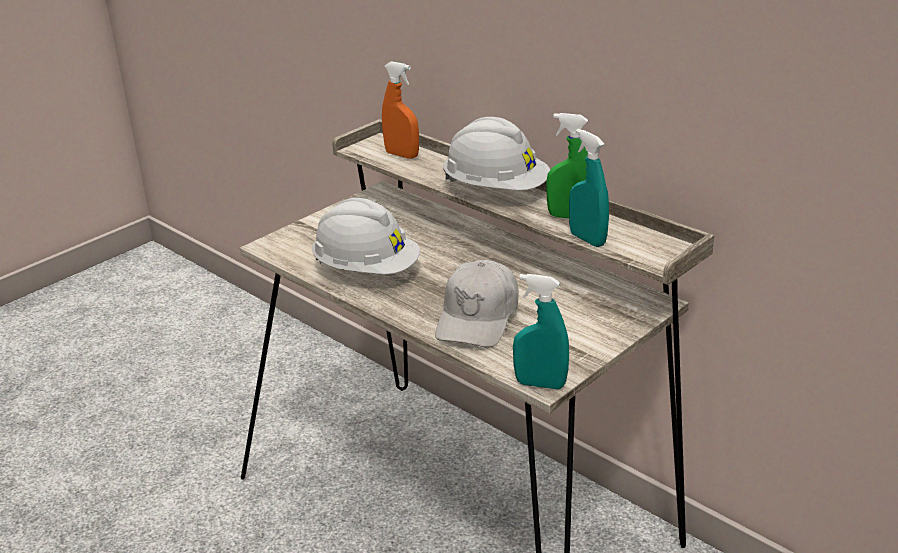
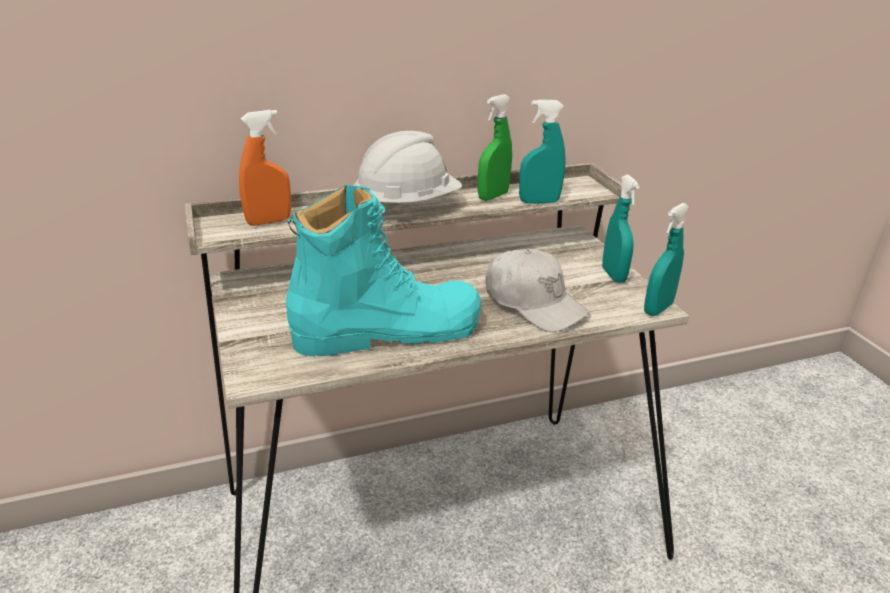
camera: 65 degrees left, 0 degrees up
(366, 270) = (387, 332): white hard hat -> turquoise boot
(585, 345) = (613, 275): none -> turquoise spray bottle

